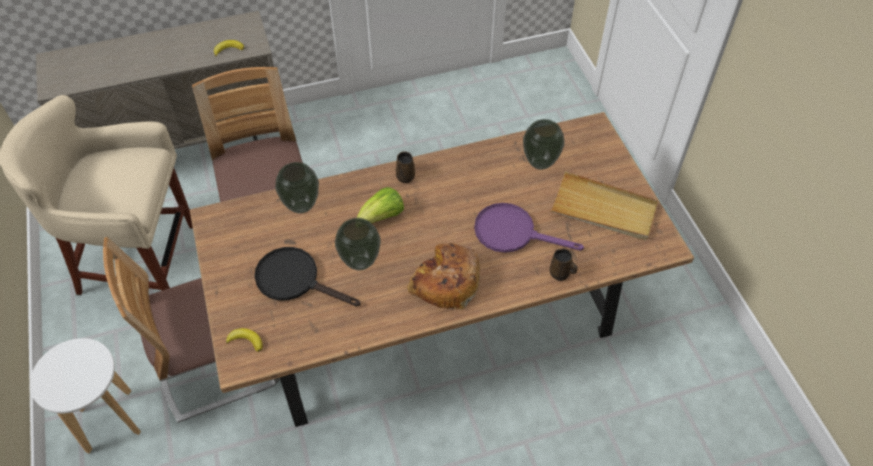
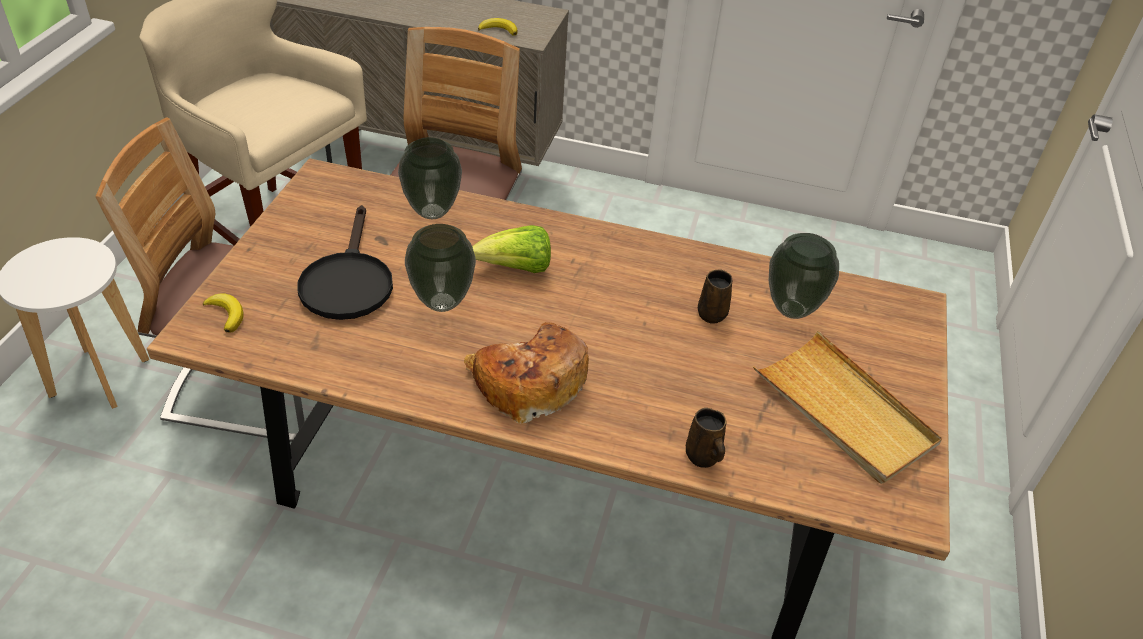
camera: 30 degrees right, 10 degrees down
(295, 279) = (347, 281): black frying pan -> black frying pan turned 150 degrees counterclockwise
(405, 176) = (590, 239): brown mug -> brown mug (712, 313)
(513, 232) = (678, 371): purple frying pan -> none

